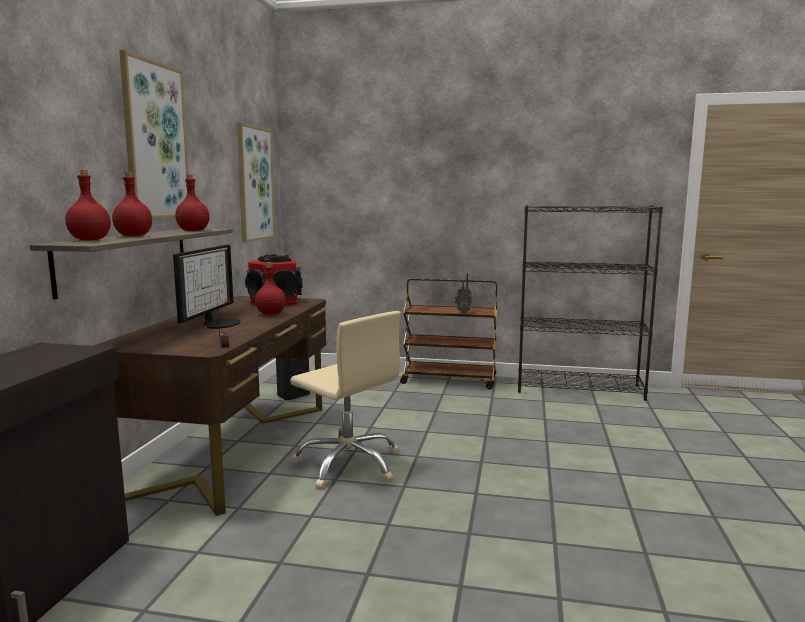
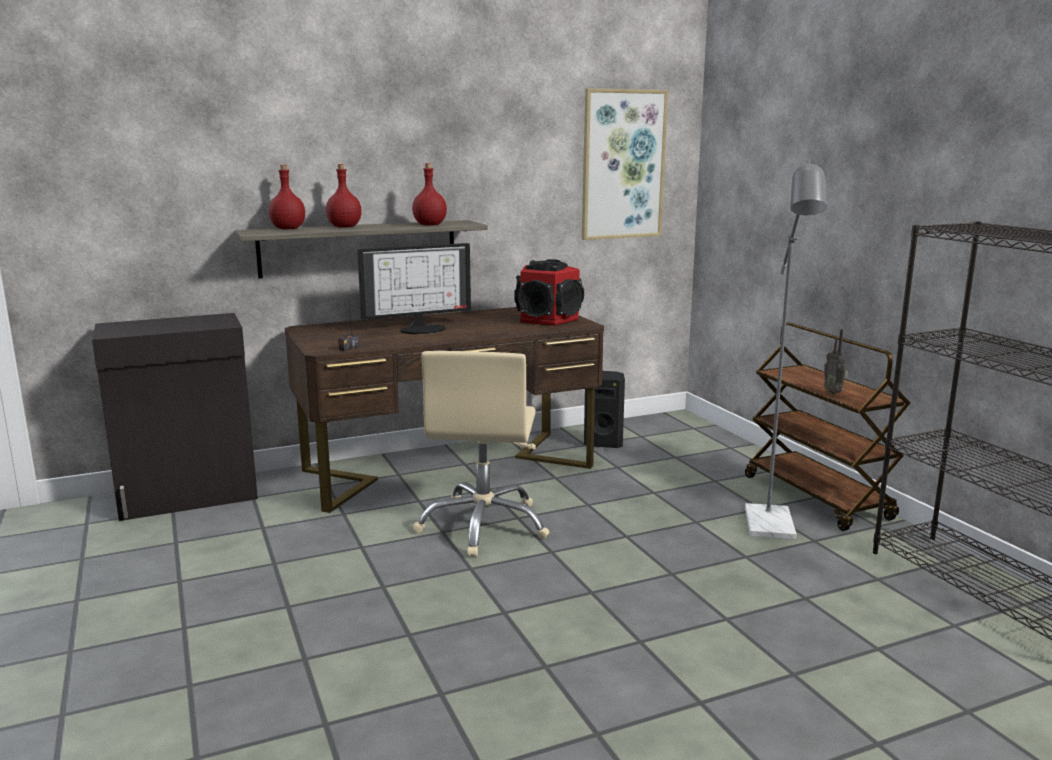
camera: 55 degrees right, 5 degrees up
(155, 141) = (416, 126): picture -> none
(271, 314) = (491, 330): red bottle -> none
(468, 400) = (771, 529): none -> grey floor lamp

